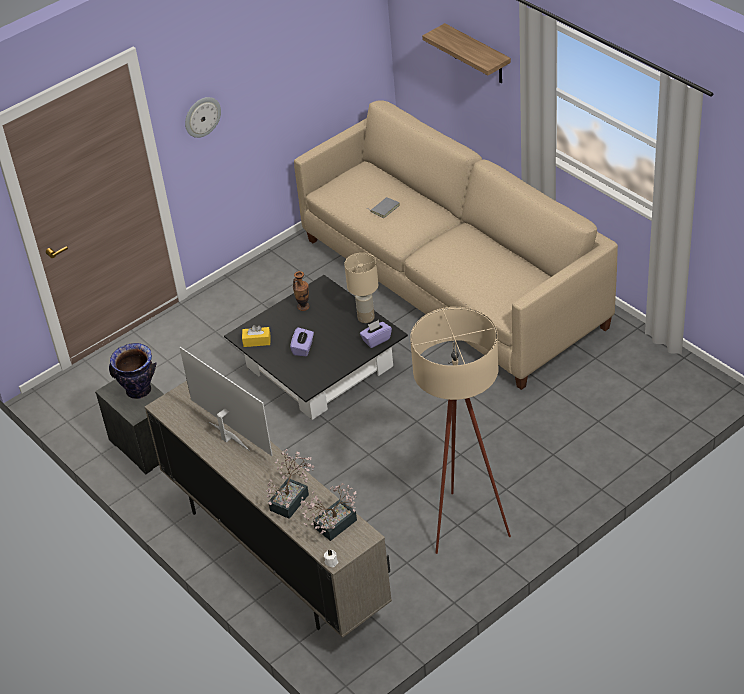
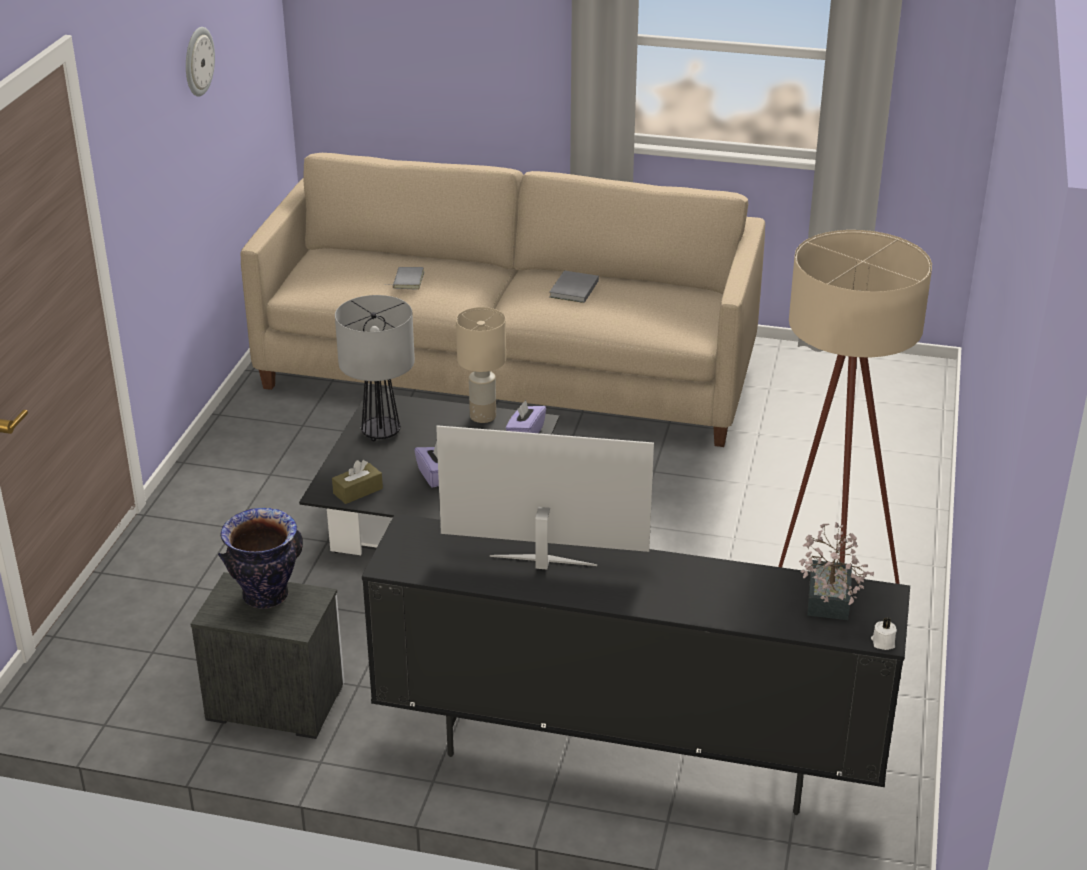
camera: 40 degrees left, 10 degrees down
(202, 116) = (141, 175): wall clock -> wall clock (197, 61)
(257, 341) = (358, 491): yellow tissue box -> brown tissue box
(273, 553) = (625, 752): beige tv stand -> black tv stand
(292, 499) = (731, 595): potted plant -> none
(303, 307) = (381, 433): vase -> table lamp
(469, 251) = (572, 289): none -> grey book
(477, 55) = (470, 35): shelf -> none

